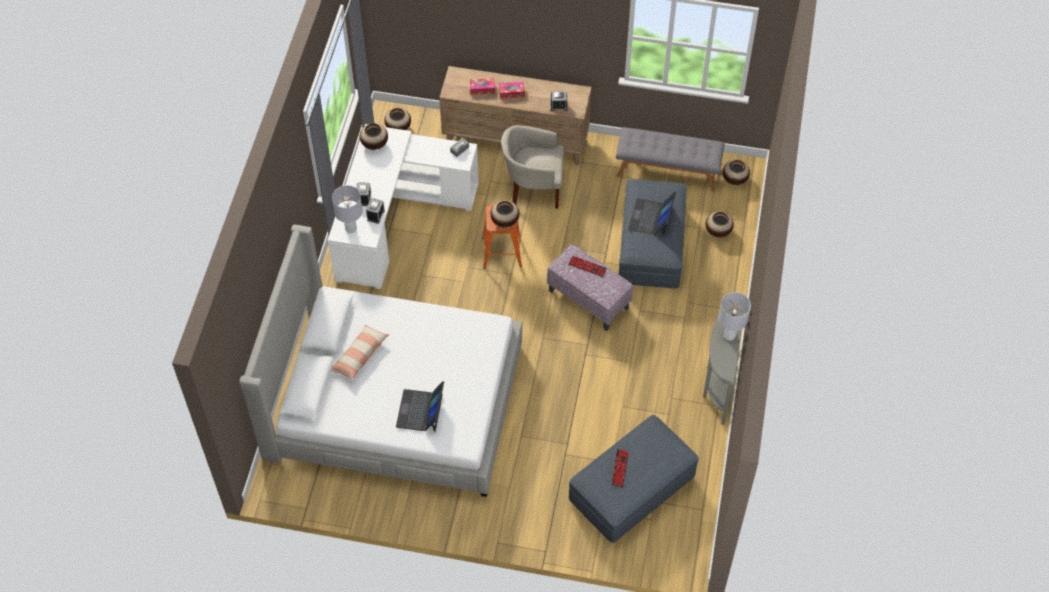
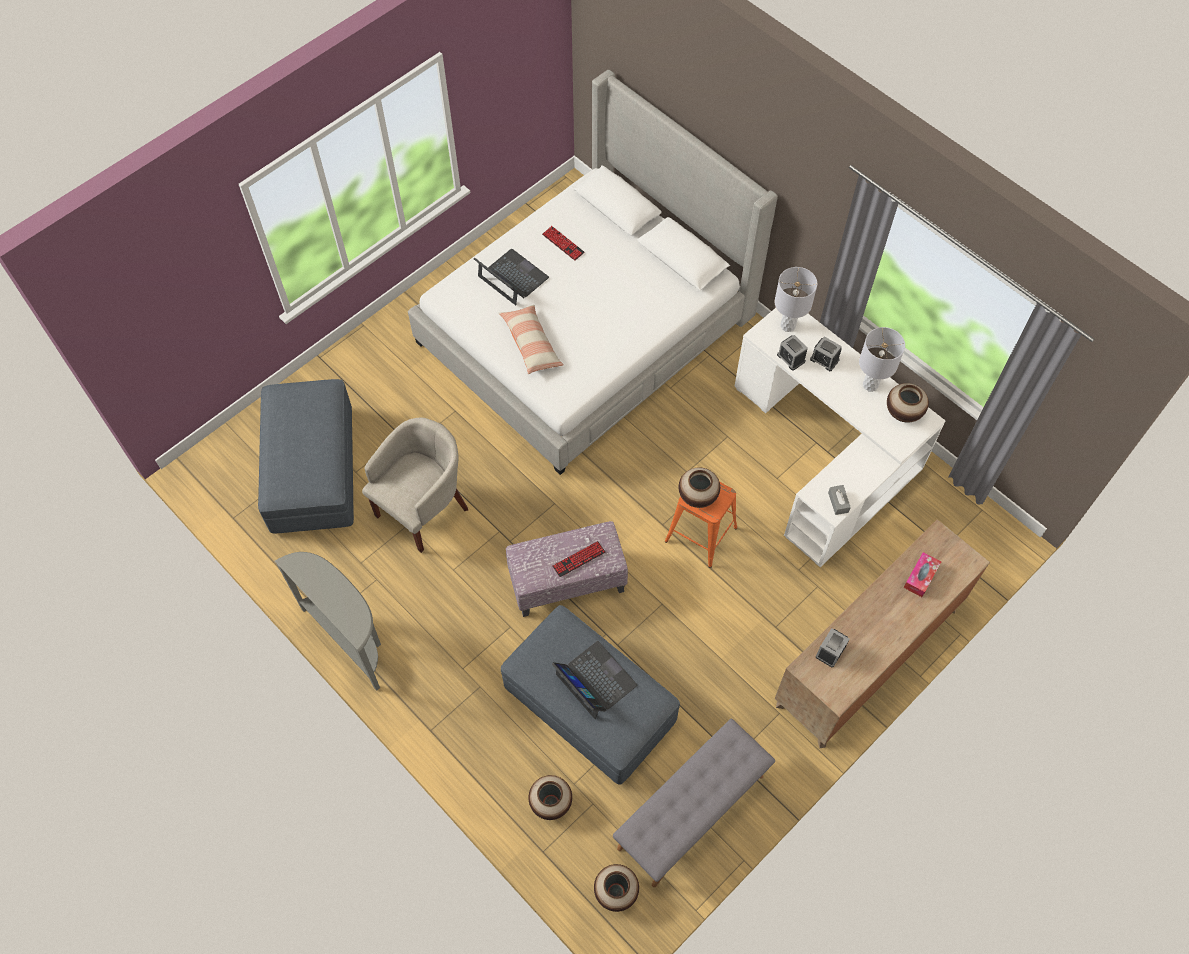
camera: 125 degrees right, 5 degrees up
(359, 356) = (621, 264): pillow -> pillow (531, 344)
(398, 128) = (971, 535): vase -> none
(511, 93) = (891, 608): tissue box -> none
(533, 189) = (772, 627): beige armchair -> beige armchair (423, 508)
(619, 468) = (310, 425): keyboard -> keyboard (563, 244)
(729, 335) = (333, 601): grey table lamp -> grey table lamp (870, 385)

